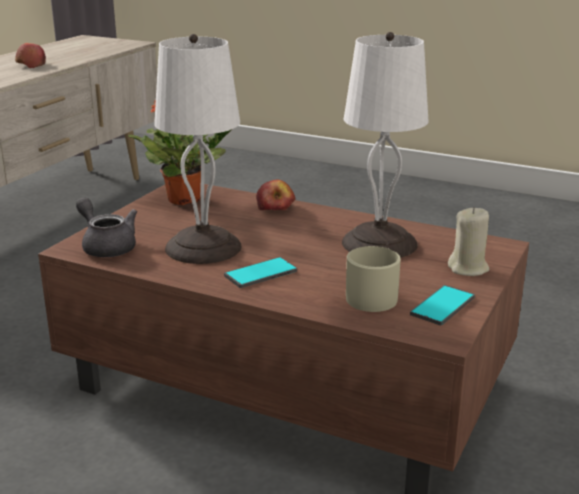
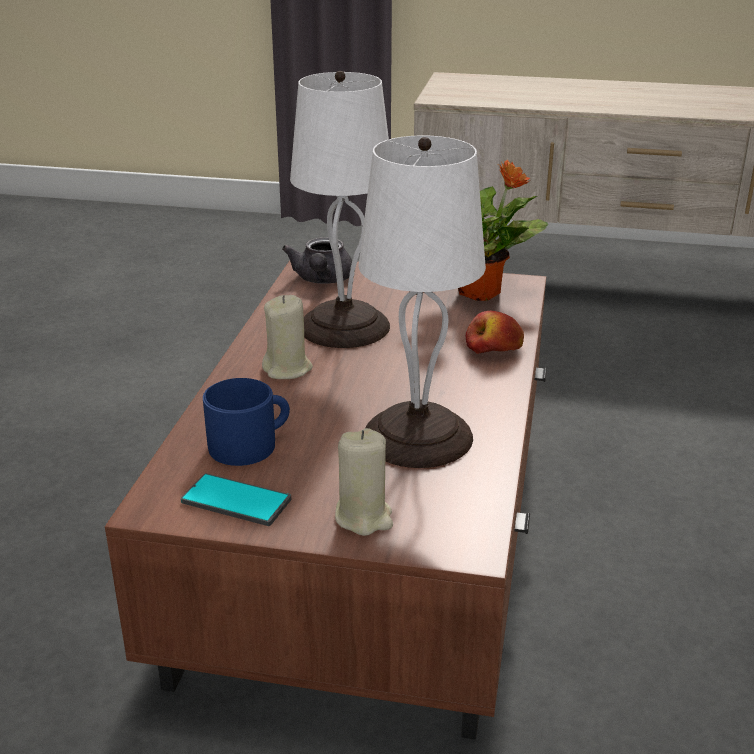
camera: 75 degrees right, 5 degrees up
(31, 65) = (692, 103): apple -> none
(106, 246) = (322, 280): grey teapot -> grey teapot turned 150 degrees clockwise
(261, 273) = (287, 369): phone -> beige candle
(369, 296) = (250, 444): beige mug -> blue mug

